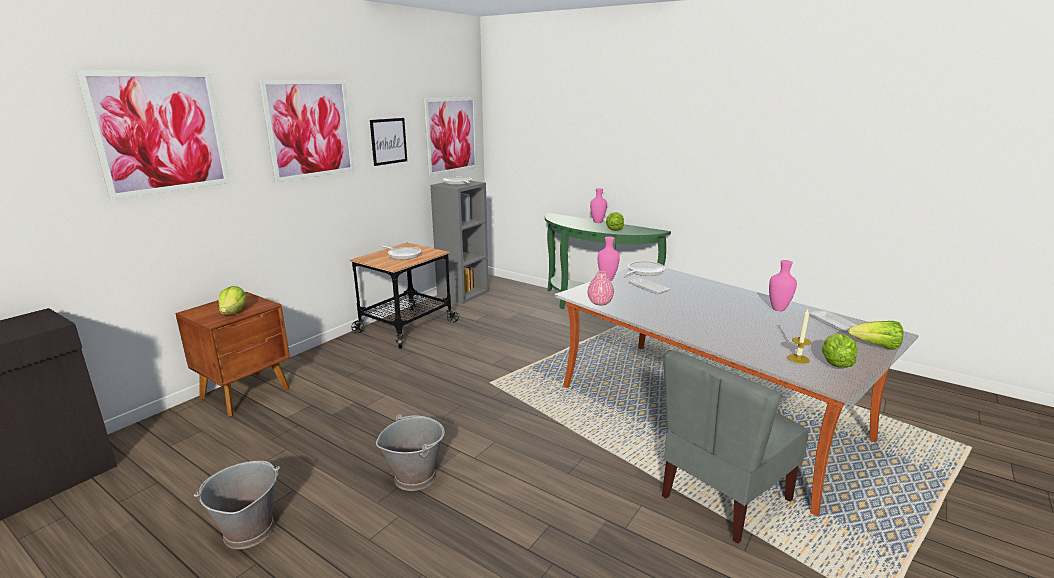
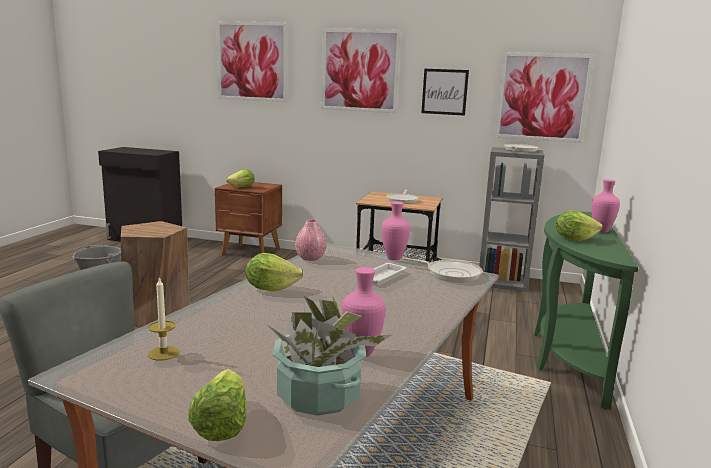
camera: 70 degrees right, 5 degrees down
(415, 476) = (157, 317): grey bucket -> brown stool
(833, 324) = (318, 395): white tray -> potted plant
(835, 363) = (148, 378): lettuce -> lettuce (271, 288)

